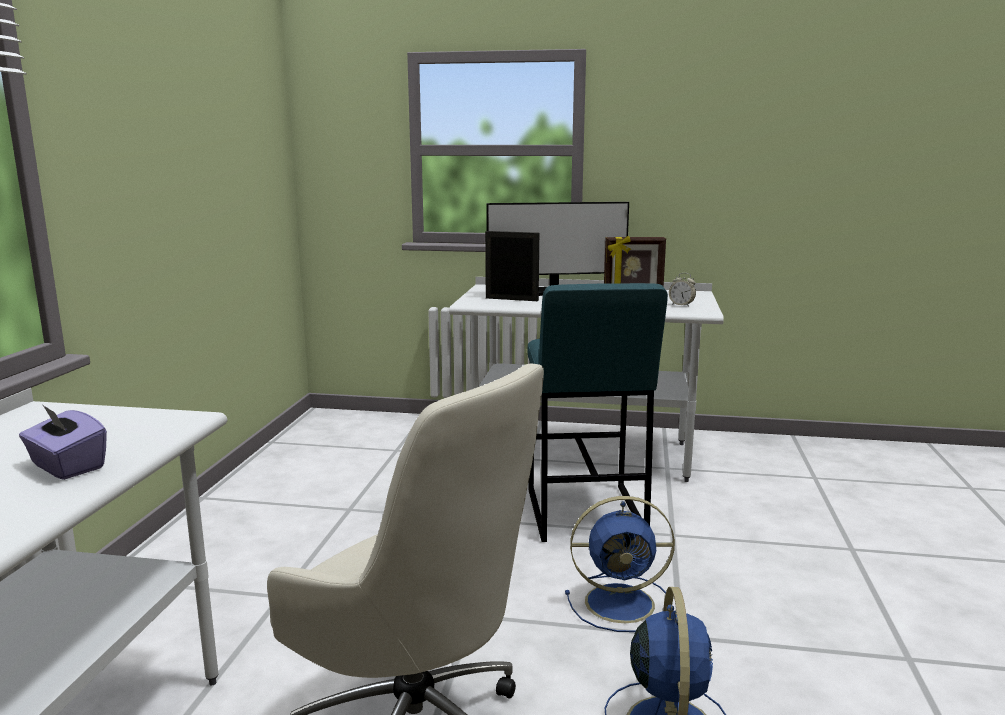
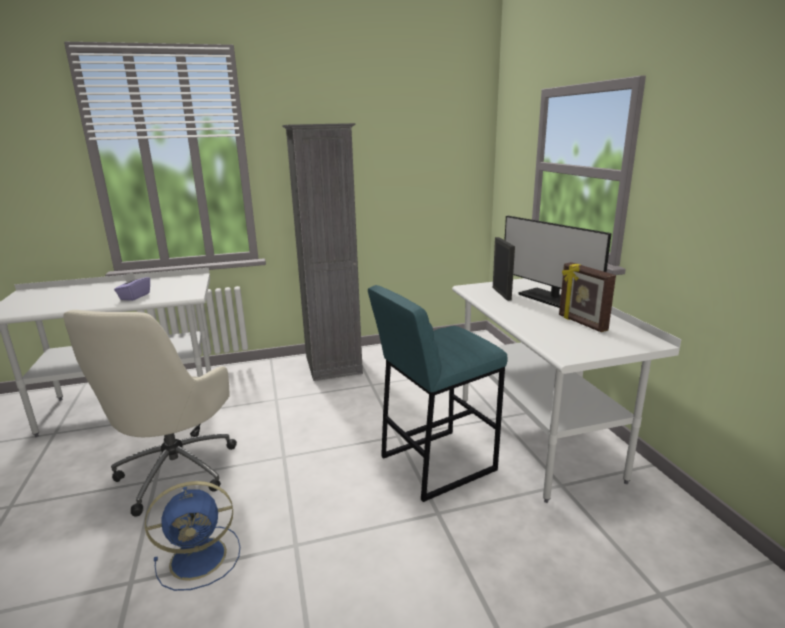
camera: 65 degrees right, 5 degrees up
(237, 523) = (334, 365): none -> grey cabinet
(623, 603) = (323, 509): blue fan -> none
(681, 305) = (579, 344): alarm clock -> none

